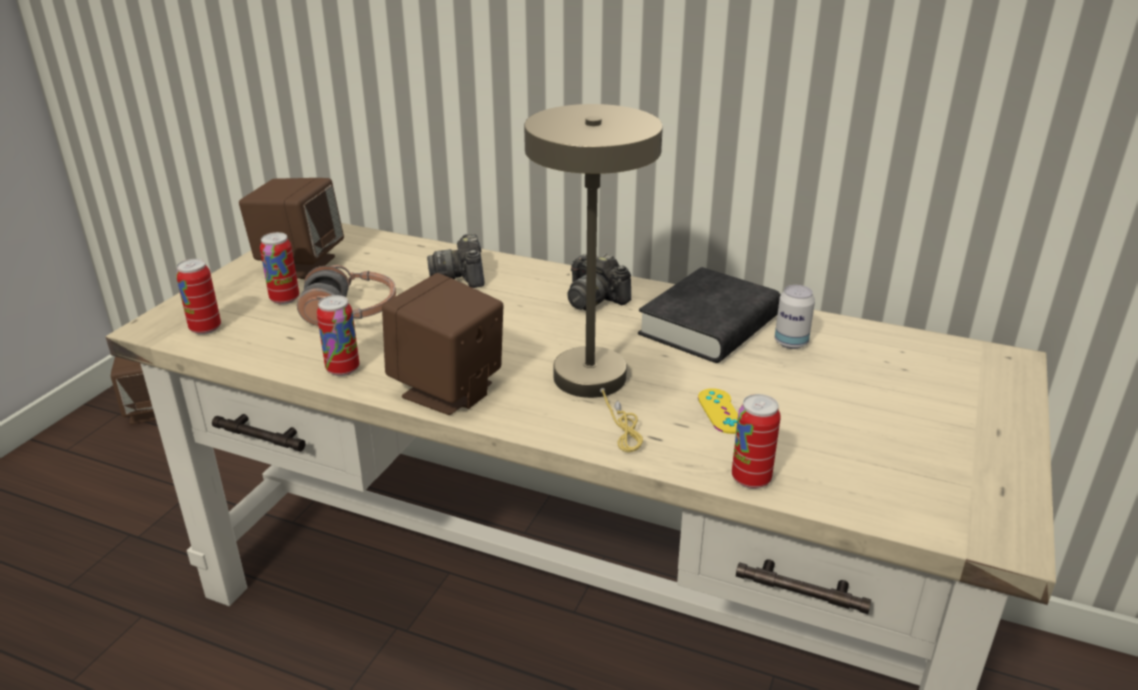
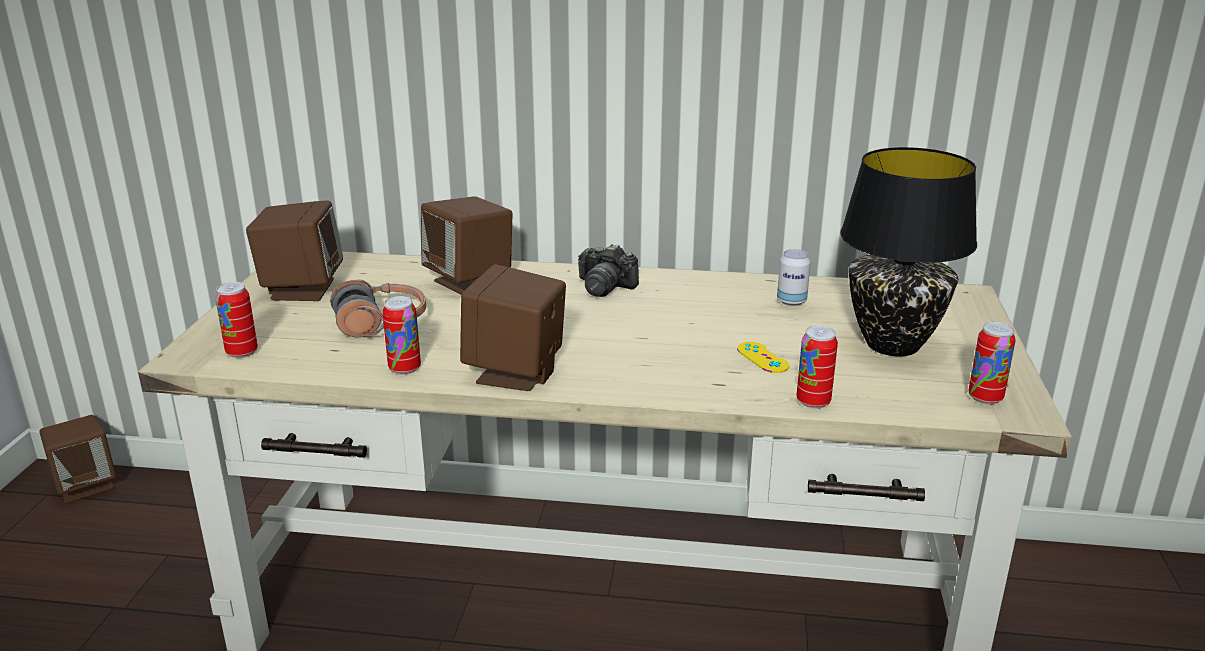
camera: 15 degrees left, 5 degrees down
(284, 299) = (307, 319): can -> can (985, 398)
(462, 276) = (470, 282): camera -> brown speaker
(595, 385) = (645, 352): beige table lamp -> none
(709, 325) = (716, 296): black book -> none
(884, 416) = (893, 344): none -> black table lamp

